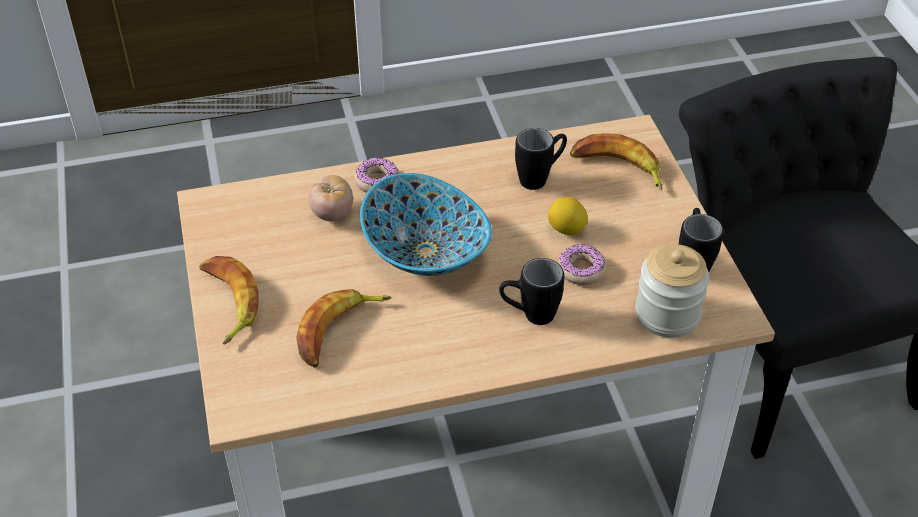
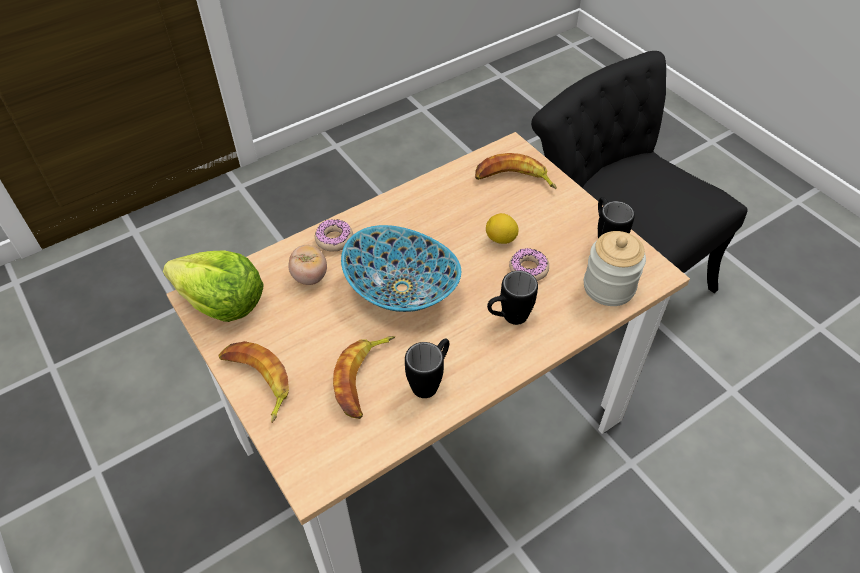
camera: 20 degrees left, 5 degrees up
(228, 215) = (222, 302): none -> lettuce
(540, 178) = (460, 202): black mug -> black mug (430, 381)

